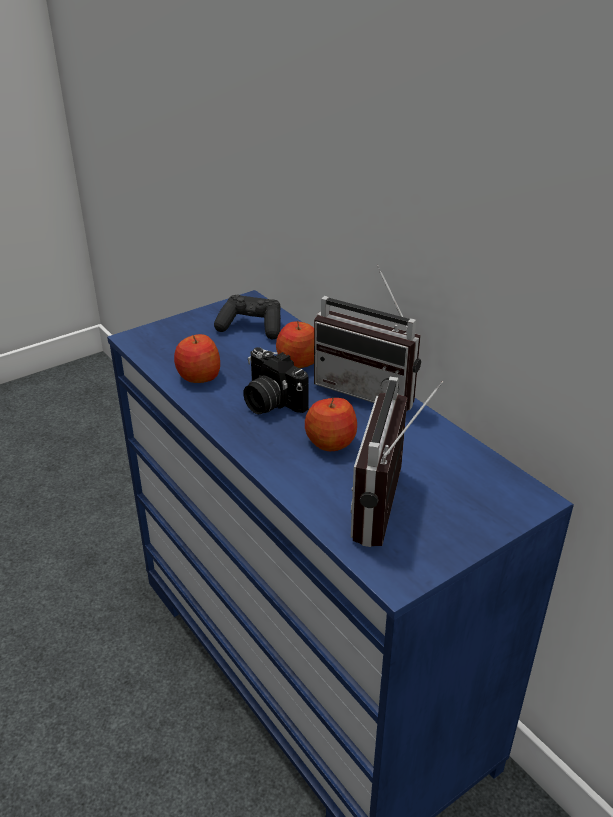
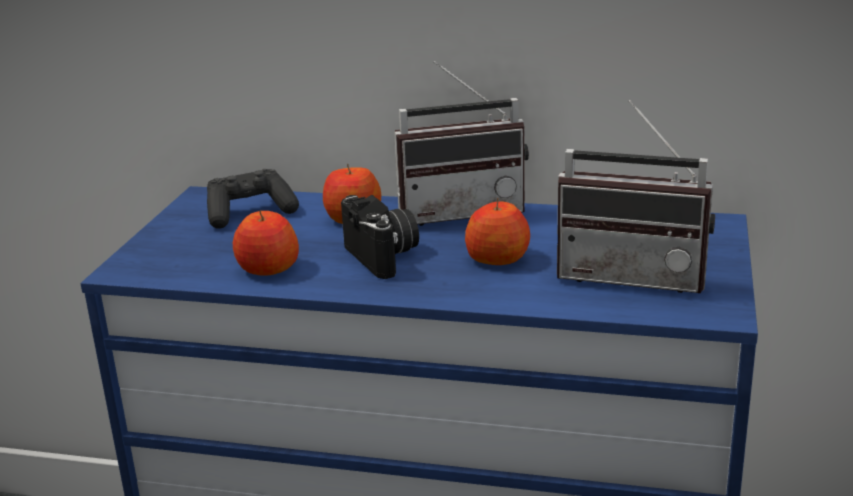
camera: 40 degrees left, 10 degrees down
(270, 402) = (384, 256): camera -> camera turned 120 degrees counterclockwise
(393, 508) = (634, 275): radio -> radio turned 45 degrees counterclockwise

